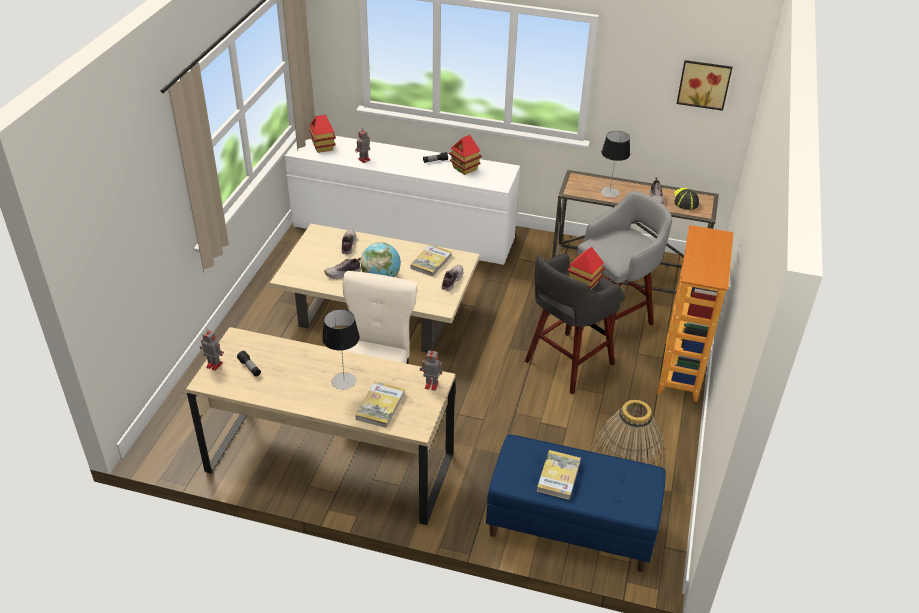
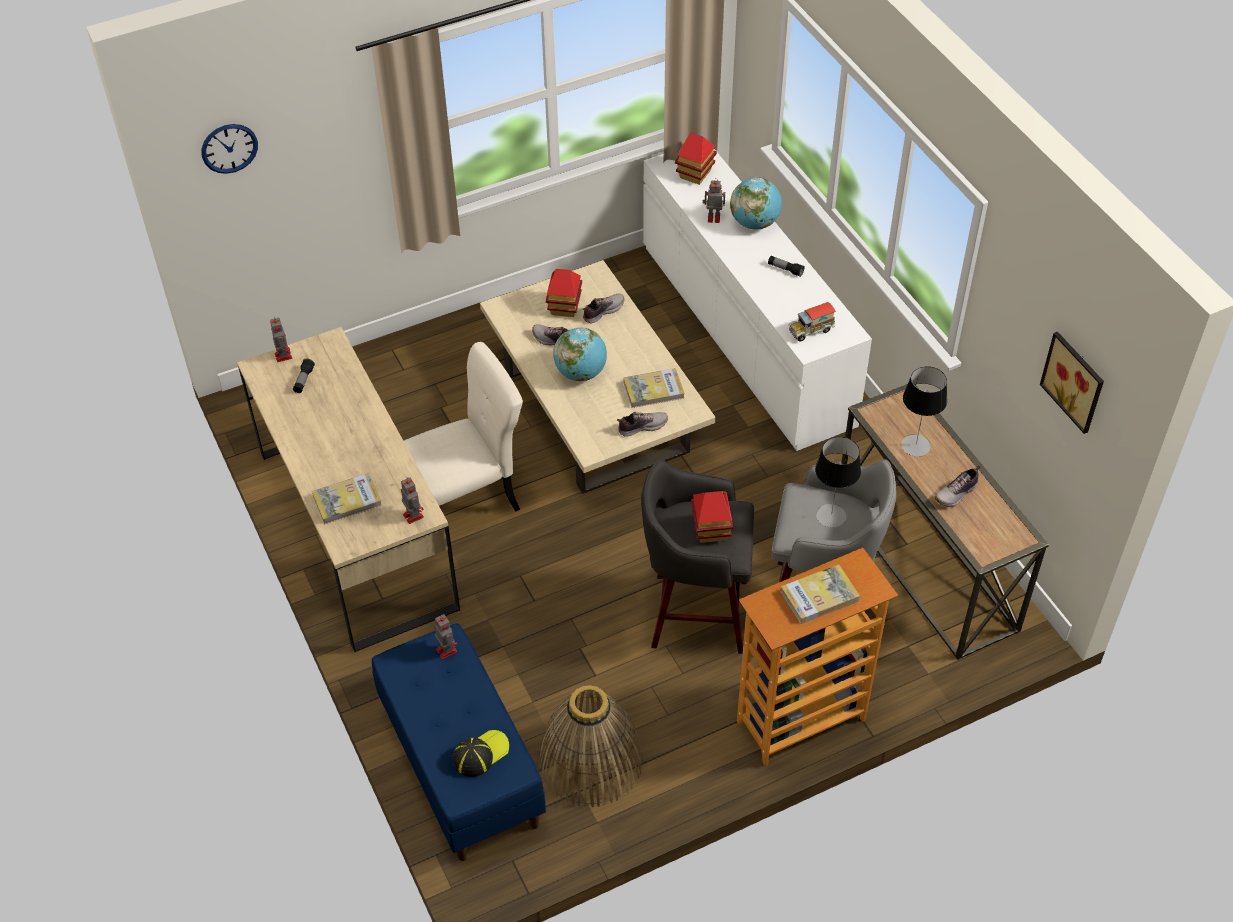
camera: 50 degrees right, 10 degrees up
(97, 216) = (229, 148): none -> wall clock
(344, 381) = (353, 453): table lamp -> table lamp (831, 516)
(388, 151) = (754, 223): none -> globe
(465, 168) = (803, 301): toy house -> toy house (564, 307)
(488, 178) = (810, 331): none -> toy truck
(523, 451) = (446, 649): none -> toy robot
(558, 476) = (440, 698): book -> book (819, 596)
(685, 200) = (990, 521): cap -> cap (480, 754)

